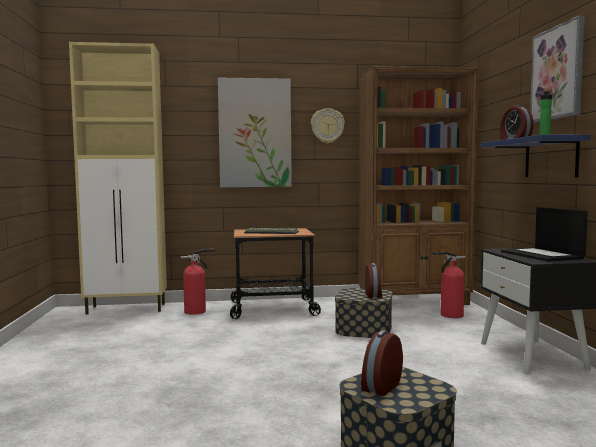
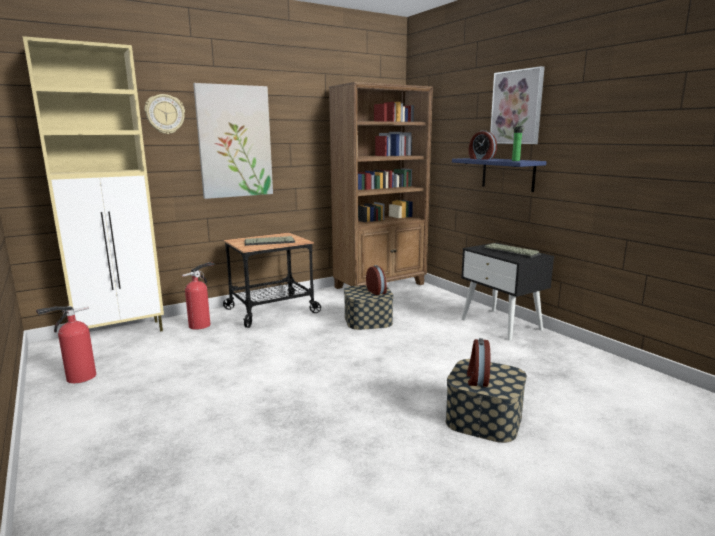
camera: 25 degrees left, 10 degrees up
(327, 126) = (301, 134): wall clock -> wall clock (165, 114)
(449, 315) = (418, 296): fire extinguisher -> fire extinguisher (78, 378)
(543, 255) = (511, 251): laptop -> keyboard

